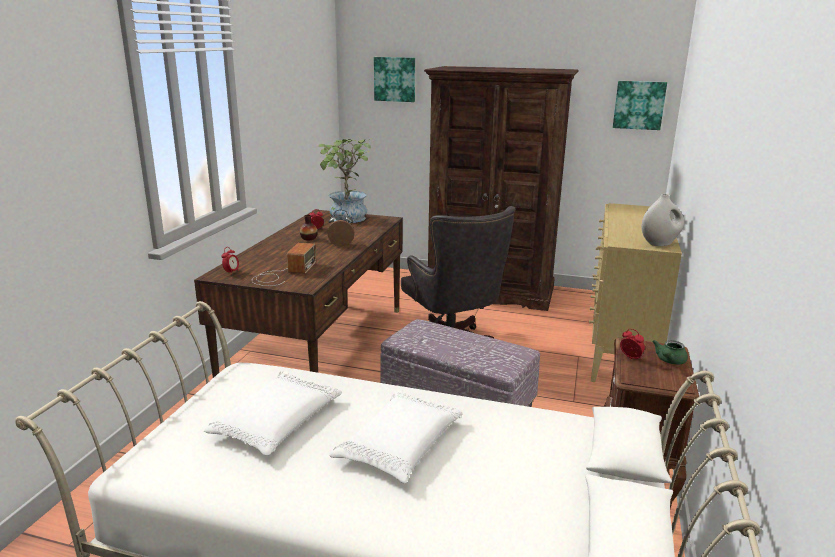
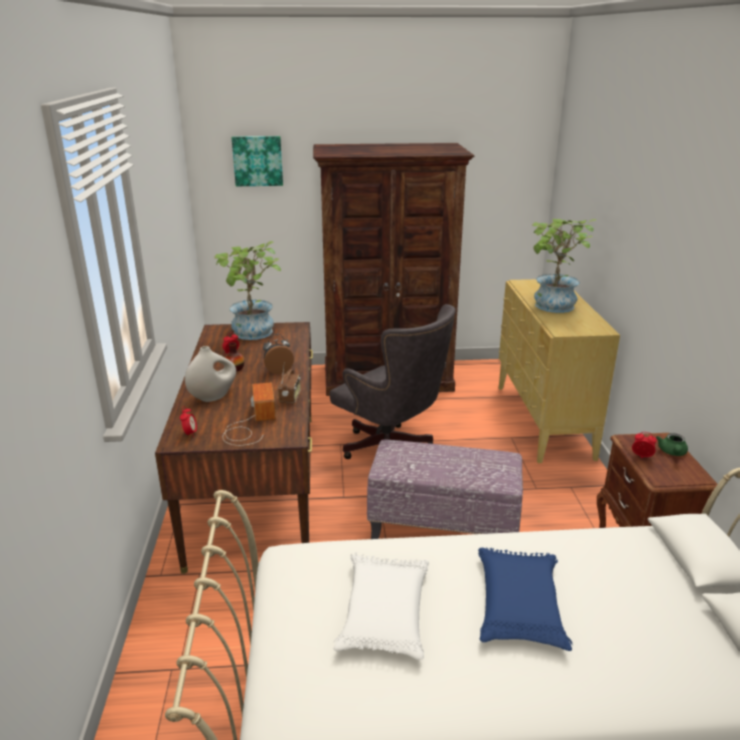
camera: 20 degrees left, 5 degrees up
(333, 262) = (290, 397): none -> radio
(400, 442) = (520, 603): white pillow -> blue pillow
(631, 226) = (552, 307): none -> potted plant
(639, 105) = (517, 175): picture -> none
(659, 243) = (593, 326): white vase -> white vase (213, 397)

